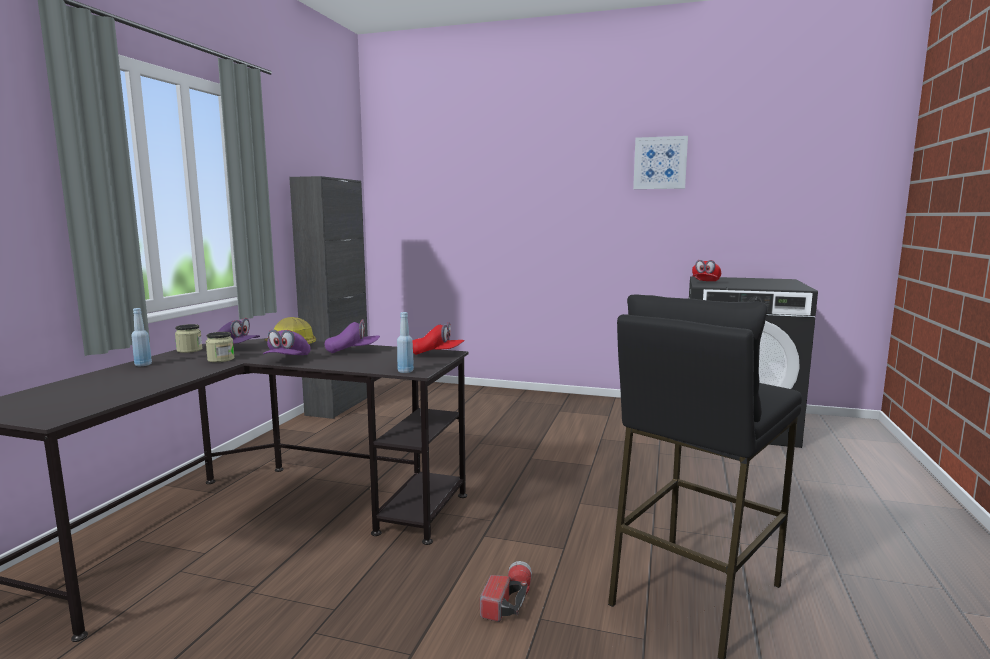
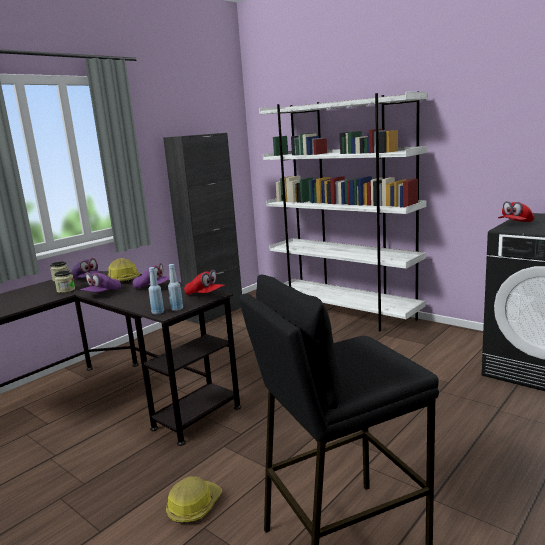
camera: 25 degrees right, 5 degrees up
(143, 365) = (20, 292): blue bottle -> blue bottle (177, 309)
(498, 395) = (344, 313): none -> white bookcase
(507, 601) = (194, 506): flashlight -> hard hat
(660, 163) = (492, 95): picture -> none

